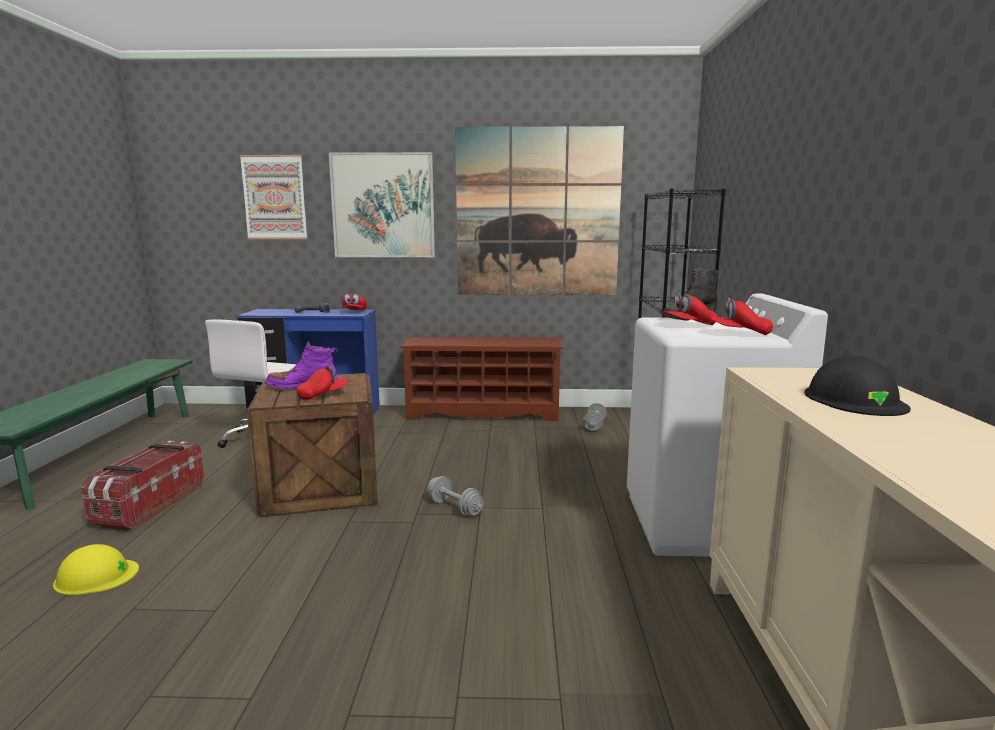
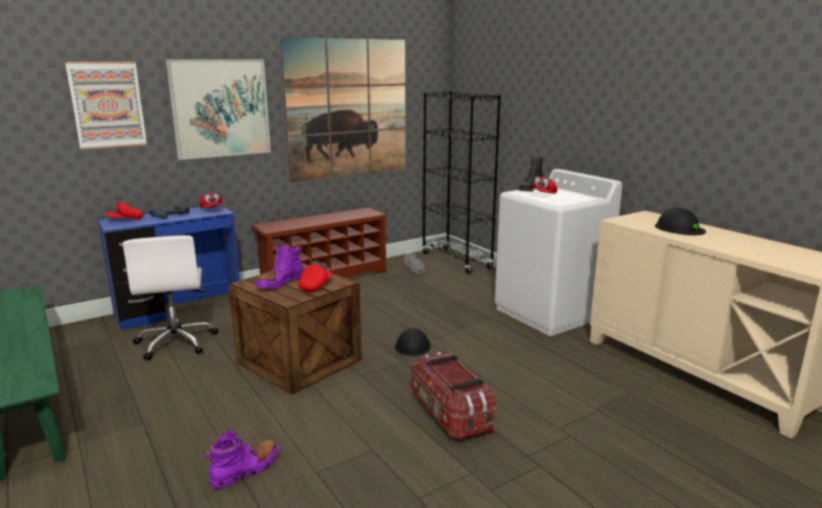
camera: 35 degrees left, 5 degrees up
(96, 576) = (245, 470): yellow hard hat -> purple boot
(148, 505) = (179, 418): storage box -> storage box (449, 413)
(455, 508) = (413, 345): grey dumbbell -> black hard hat
(739, 334) = (579, 198): red cap -> red cap (125, 220)

